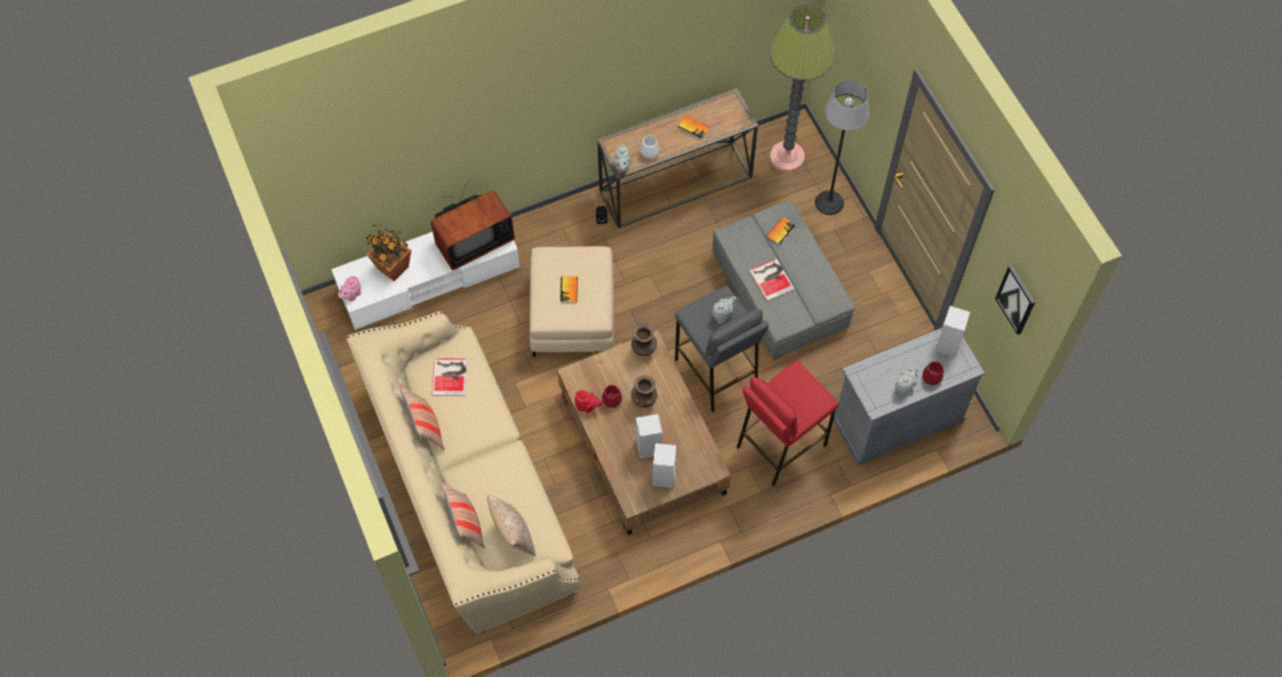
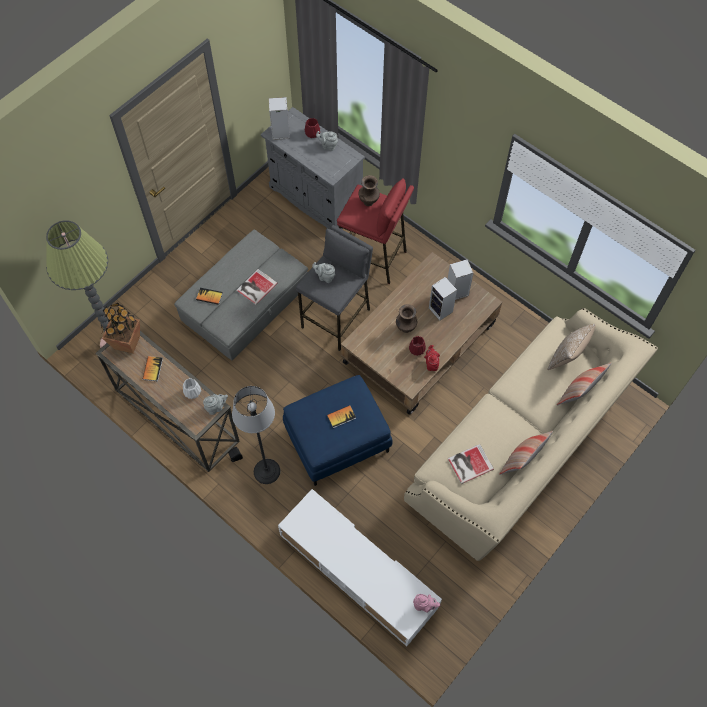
camera: 115 degrees left, 0 degrees up
(394, 268) = (380, 583): potted plant -> potted plant (127, 342)
(472, 240) = (321, 530): television -> none
(572, 315) = (337, 439): beige ottoman -> blue ottoman
(644, 351) = (364, 345): brown vase -> brown vase (369, 201)
(829, 203) = (149, 299): floor lamp -> floor lamp (267, 471)
(1016, 299) = (261, 52): picture -> none

